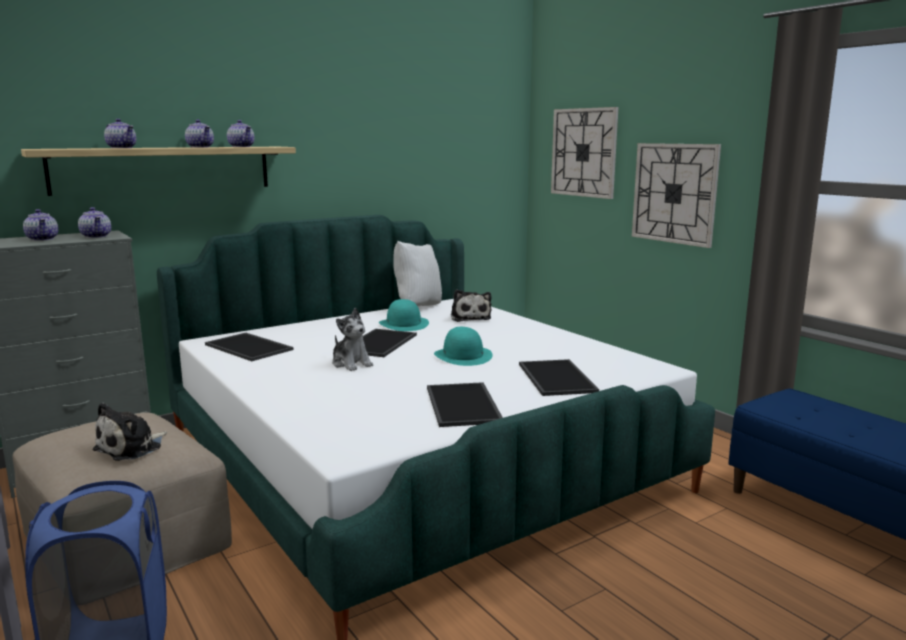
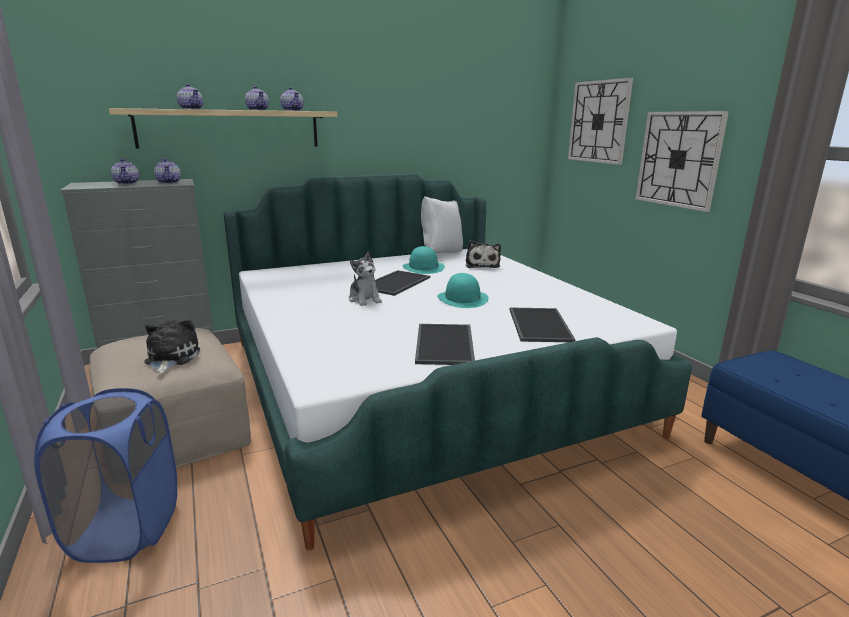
camera: 10 degrees right, 5 degrees up
(132, 448) = (170, 358): plush toy -> plush toy turned 135 degrees clockwise
(250, 347) = (290, 280): tray -> none

